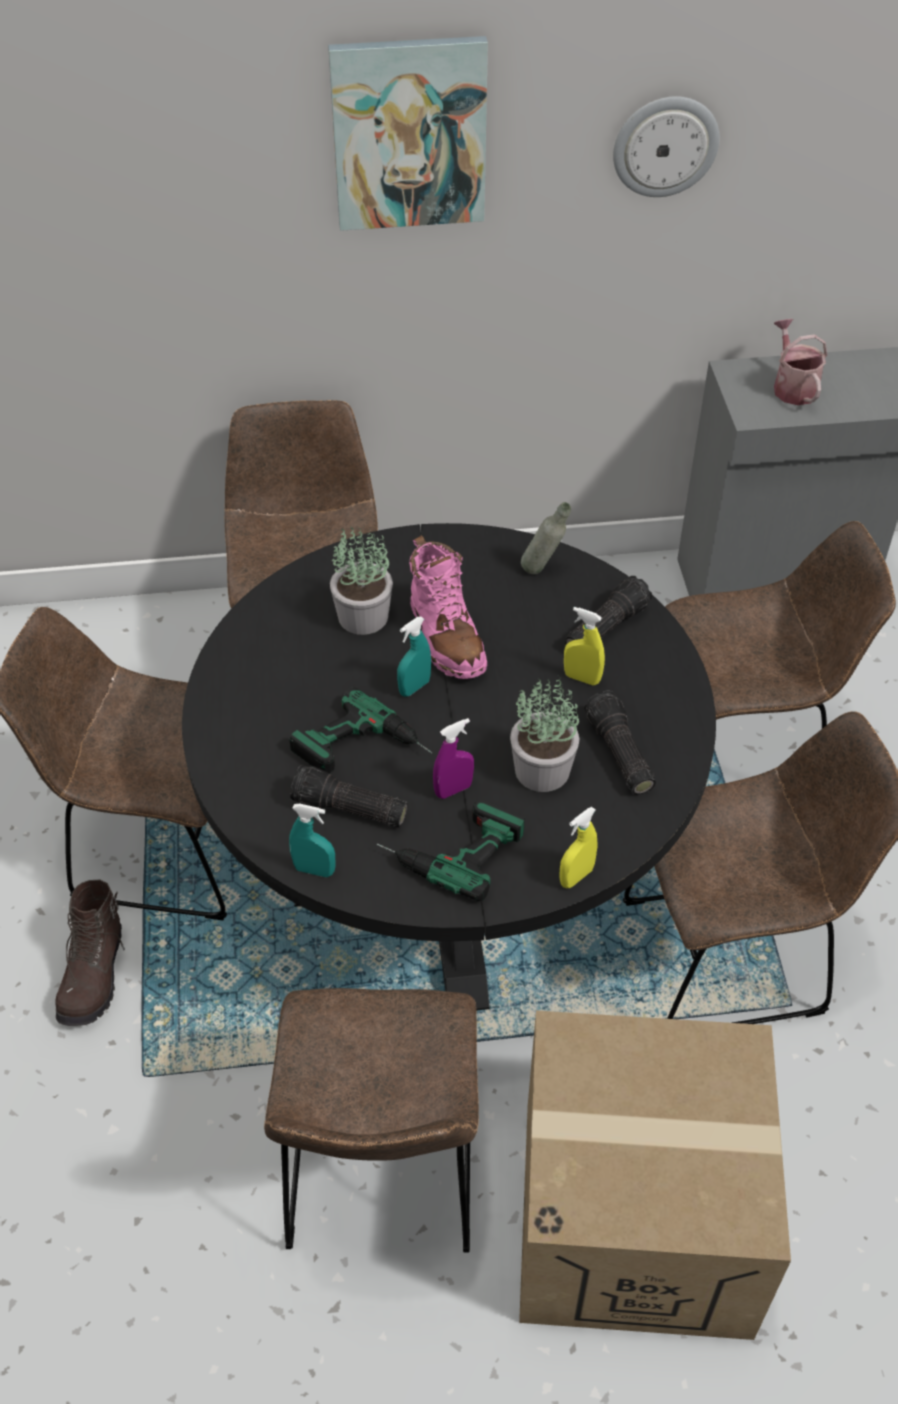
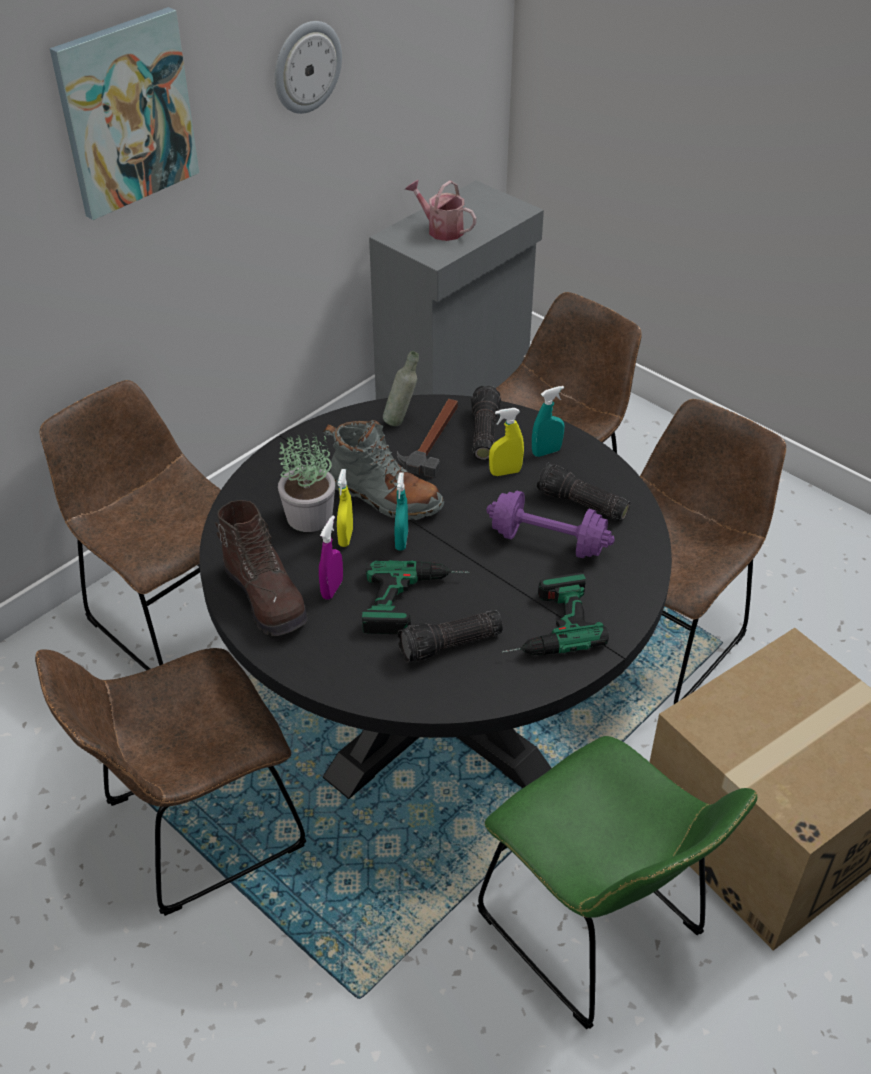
camera: 40 degrees left, 5 degrees down
(94, 975) = (241, 957): brown boot -> brown boot (266, 597)
(314, 870) = (473, 699): turquoise spray bottle -> turquoise spray bottle (546, 452)
(381, 1177) = (597, 931): brown chair -> green chair
(446, 637) = (385, 497): pink boot -> grey boot
(453, 790) = (505, 589): purple spray bottle -> purple spray bottle (332, 589)
(543, 770) = (548, 542): potted plant -> purple dumbbell
(551, 605) = (433, 439): none -> hammer
(576, 876) = (643, 592): yellow spray bottle -> yellow spray bottle (346, 537)

